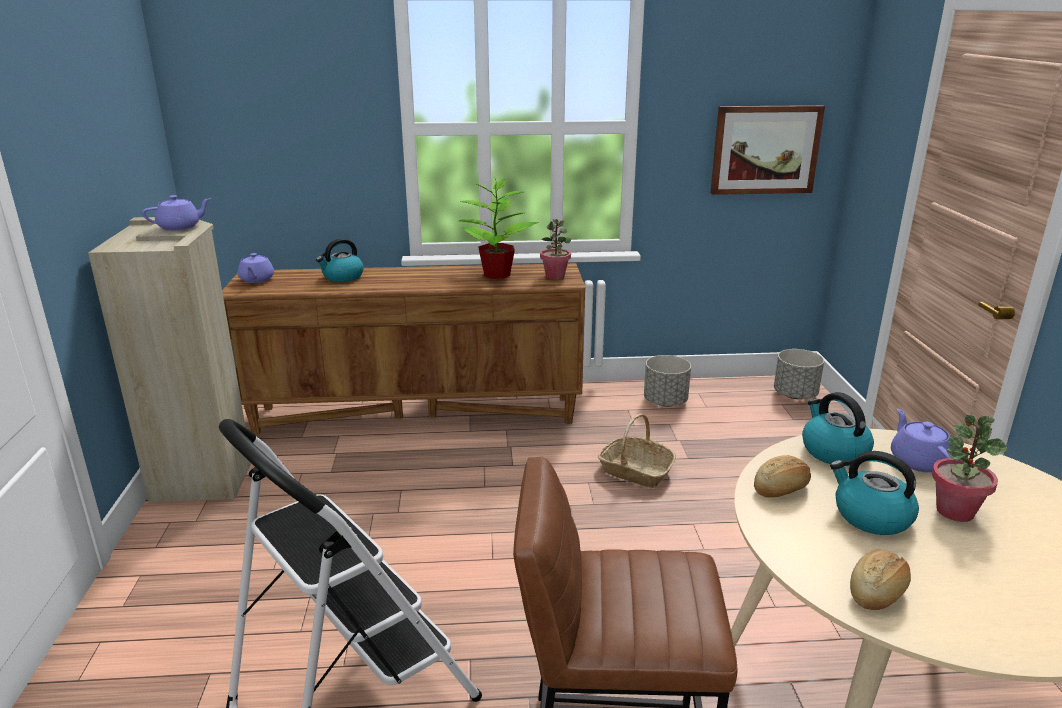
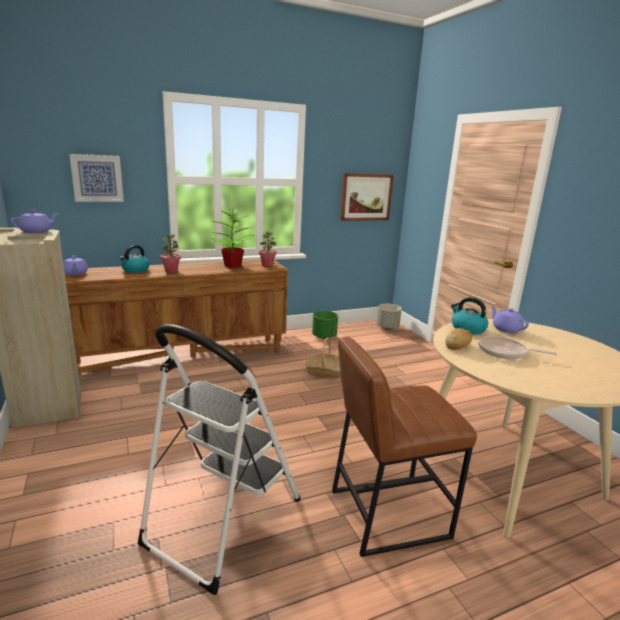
camera: 20 degrees left, 5 degrees down
(296, 131) = (97, 178): none -> picture
(665, 401) = (324, 336): grey planter -> green planter
(870, 516) = (505, 352): kettle -> frying pan
(878, 592) = (533, 381): bread -> none
(955, 511) = (537, 346): potted plant -> potted plant (171, 271)

